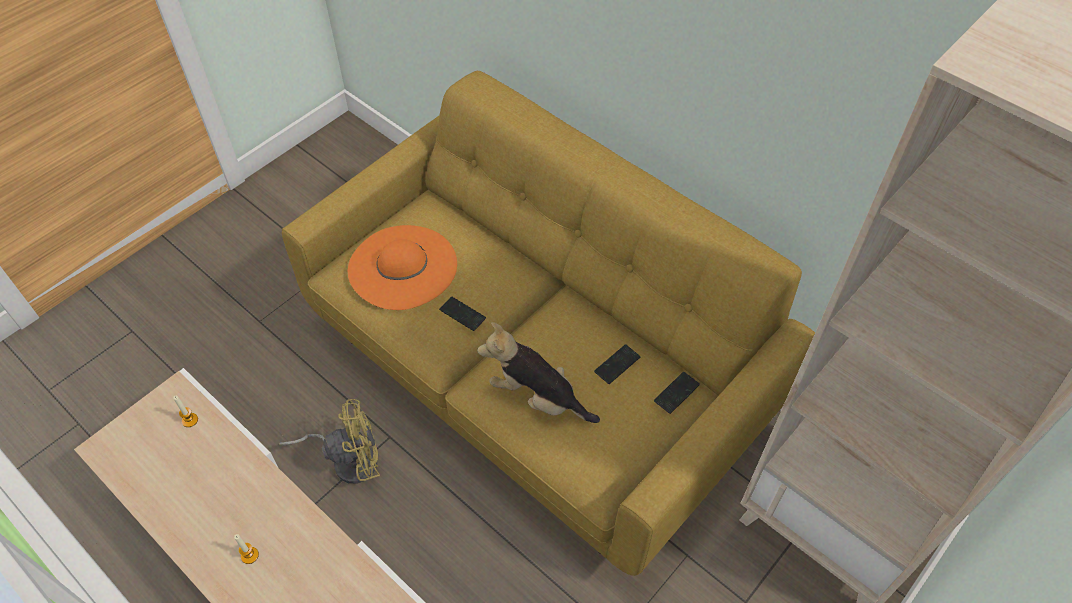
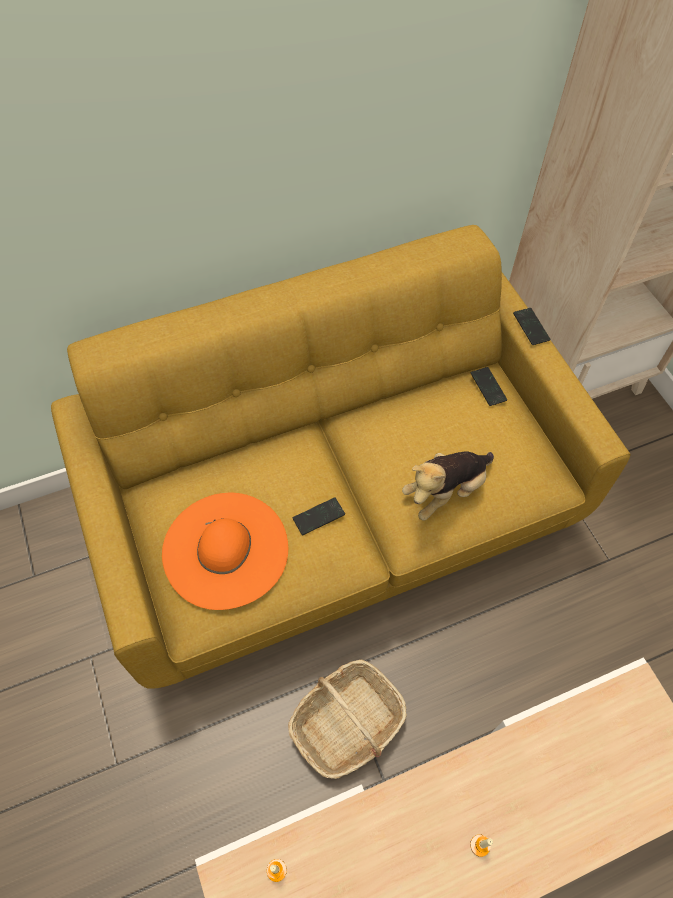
camera: 65 degrees left, 5 degrees up
(348, 460) = (347, 723): yellow fan -> basket
(617, 365) = (440, 416): phone -> phone (531, 327)

